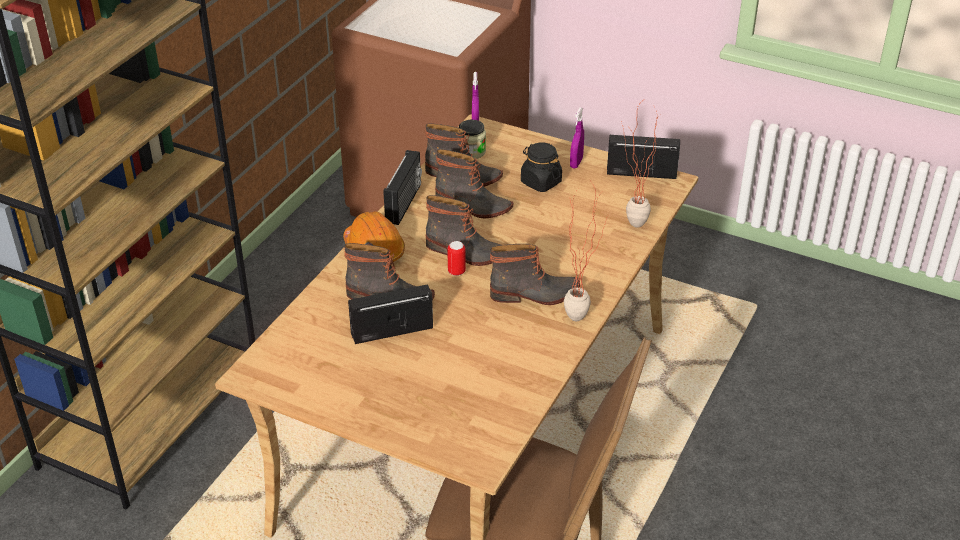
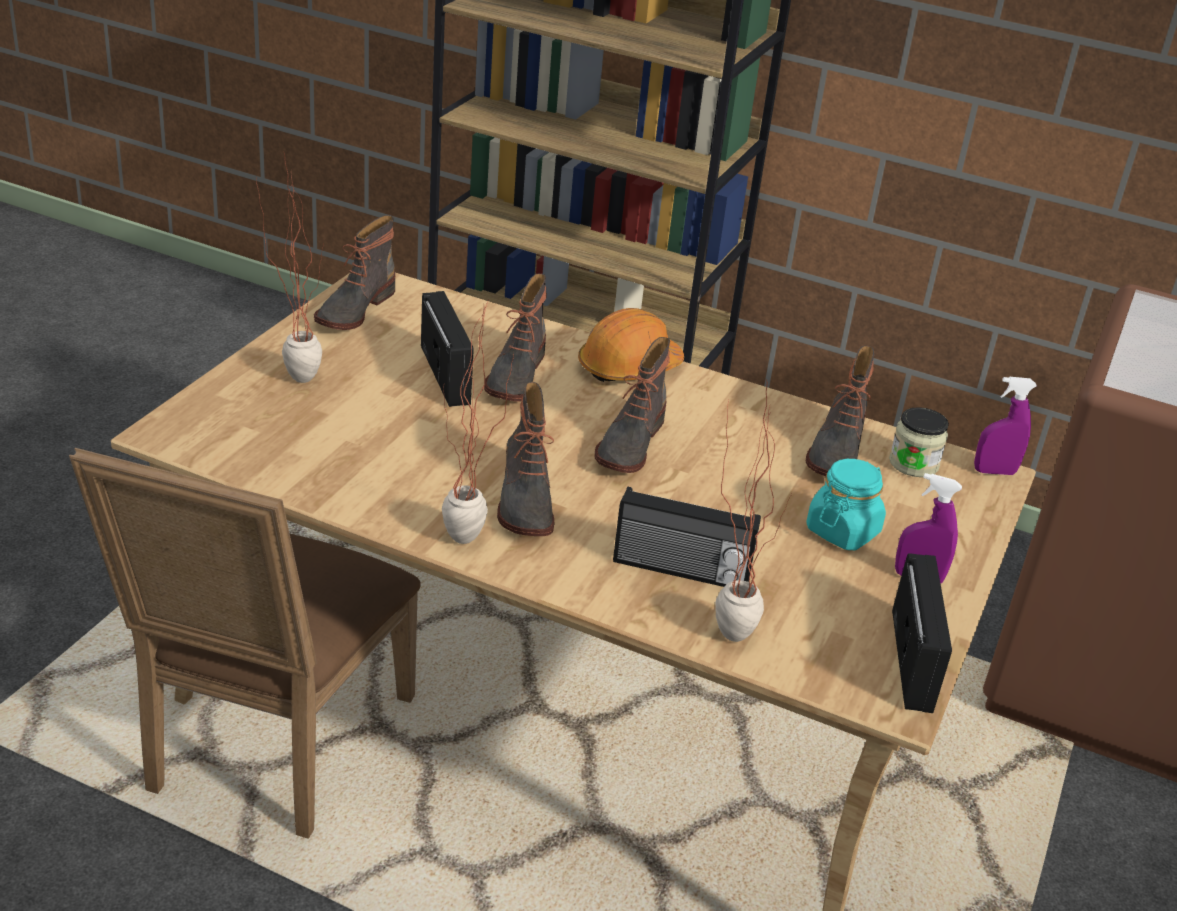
camera: 85 degrees right, 5 degrees down
(396, 405) = (295, 373): none -> potted plant
(405, 203) = (748, 395): radio -> radio (680, 570)
(456, 271) = (580, 432): can -> none
(472, 206) = (755, 456): boot -> boot (354, 309)
(540, 182) = (842, 531): black jar -> turquoise jar

